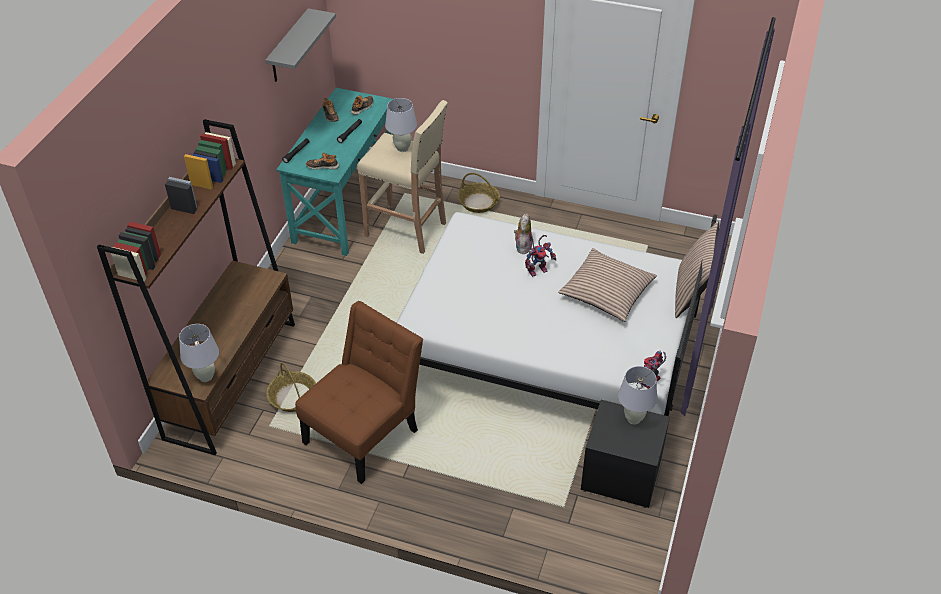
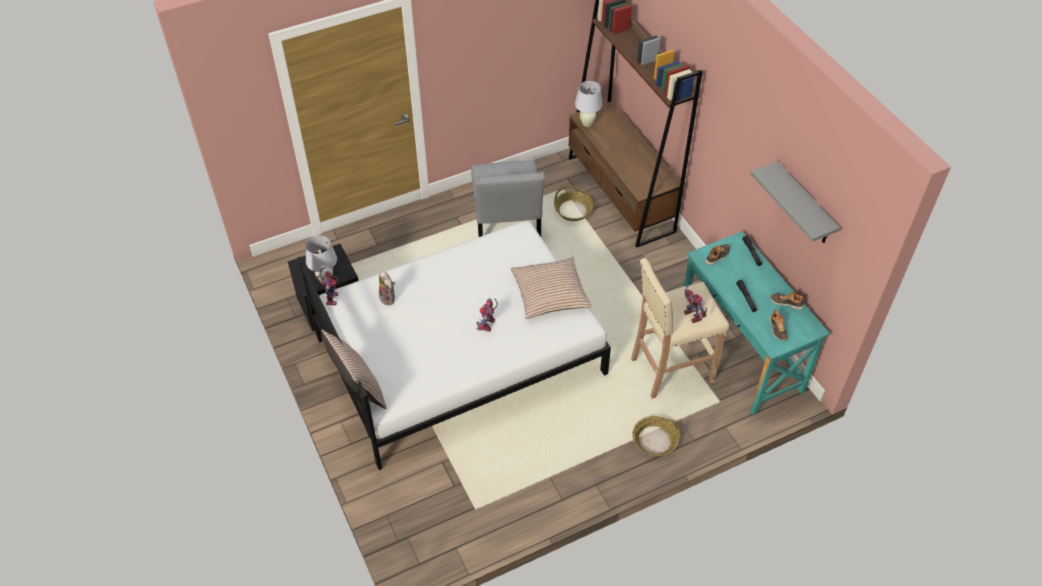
camera: 135 degrees right, 5 degrees up
(365, 432) = (507, 223): brown chair -> grey chair
(402, 148) = (690, 315): white table lamp -> toy robot
(522, 246) = (520, 337): plush toy -> plush toy (389, 298)
(607, 292) = (421, 344): pillow -> pillow (550, 294)

